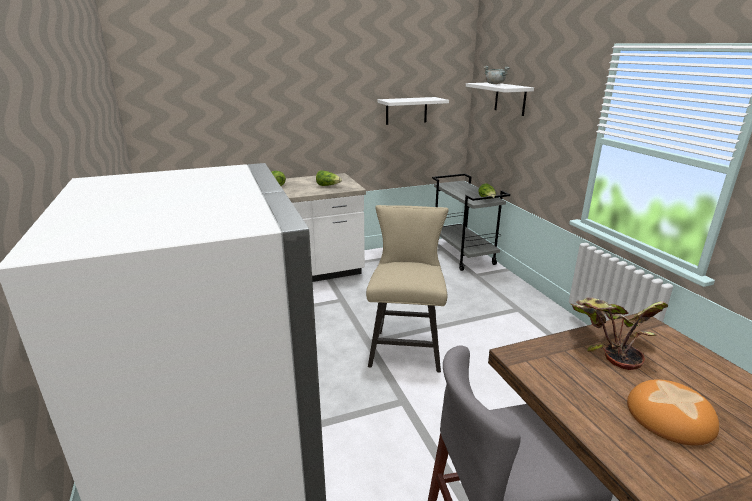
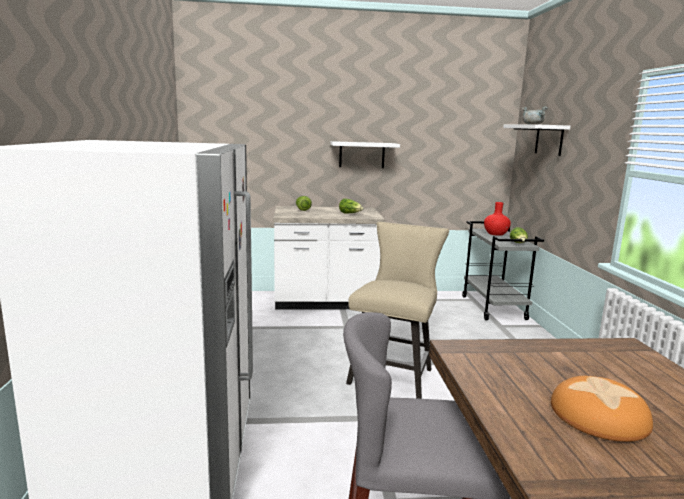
camera: 15 degrees right, 10 degrees down
(406, 110) = (443, 151): white shelf -> white shelf (362, 155)
(461, 188) = (495, 234): none -> red vase
(607, 345) = (567, 355): potted plant -> none

